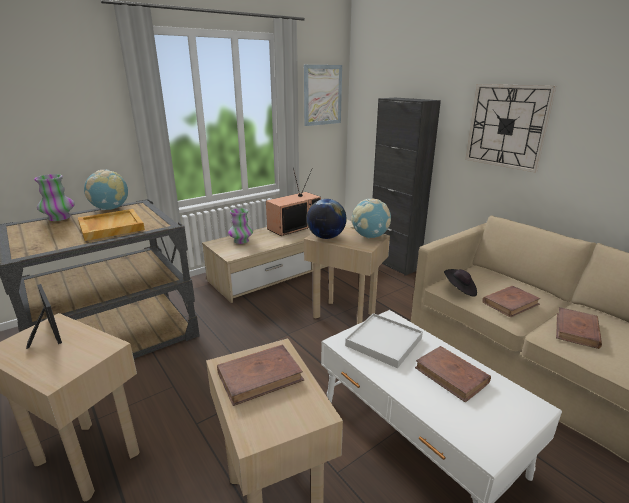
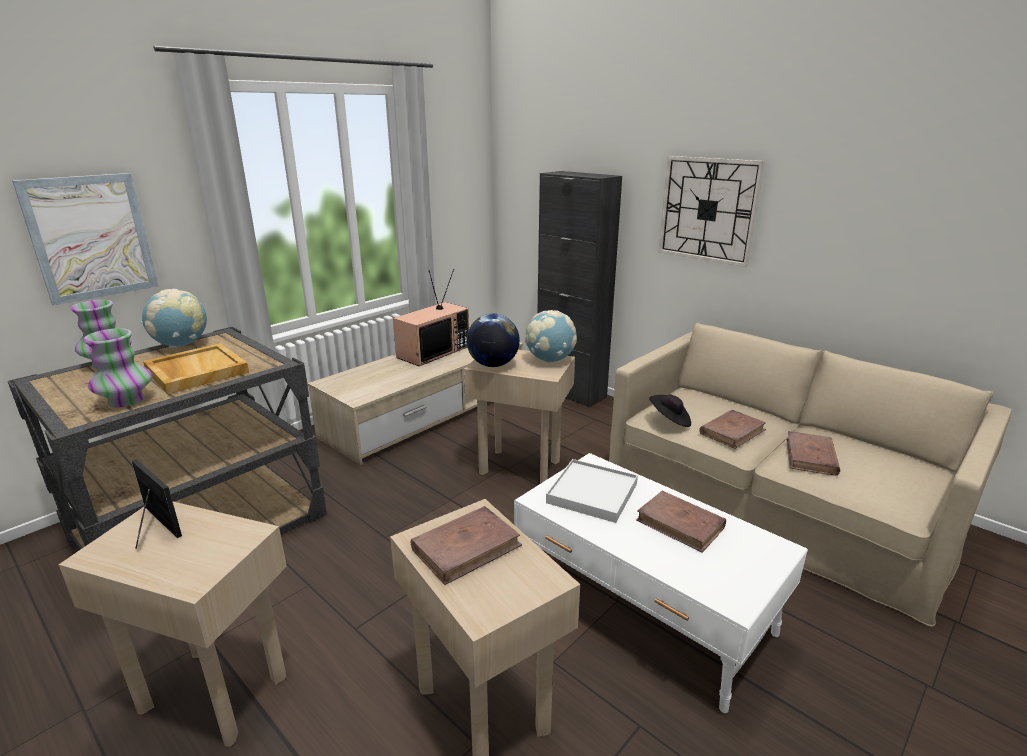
camera: 10 degrees left, 0 degrees up
(241, 241) = (364, 377): vase -> vase (126, 401)
(322, 95) = (459, 167): picture -> picture (91, 237)

